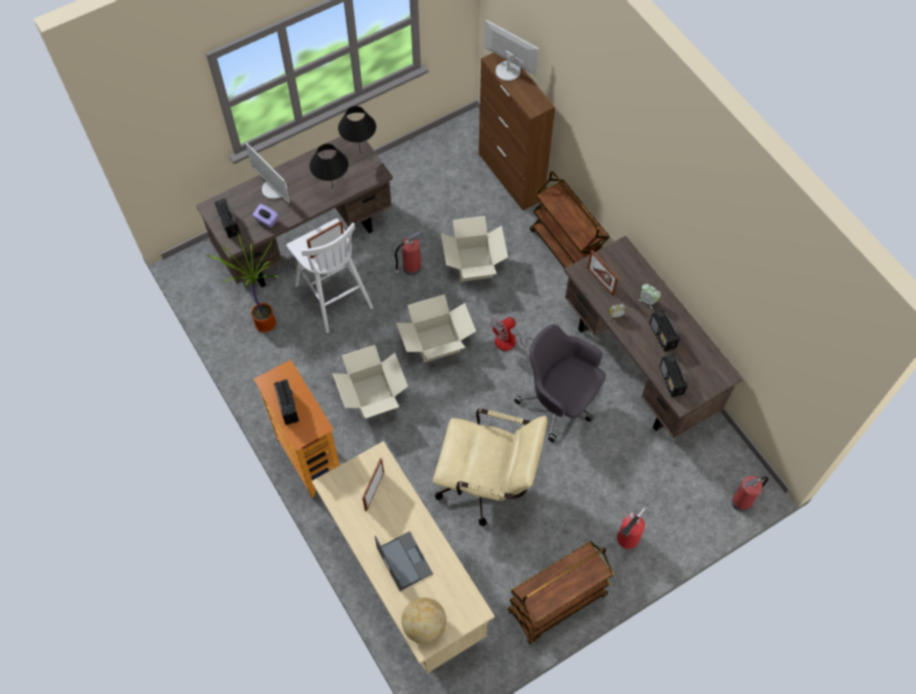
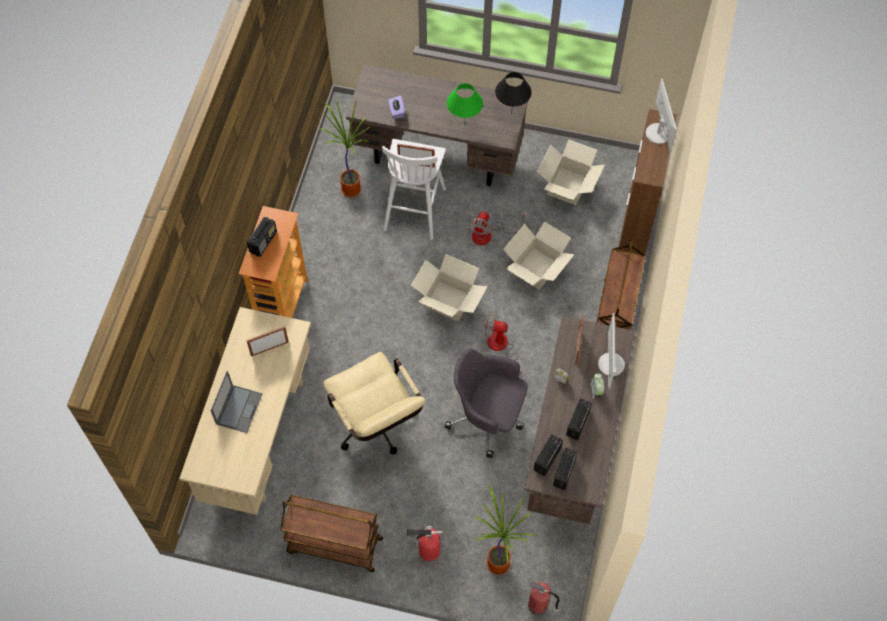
camera: 45 degrees right, 0 degrees up
(229, 224) = (370, 94): radio -> radio (564, 473)
(274, 189) = (425, 94): monitor -> monitor (610, 364)
(333, 188) = (464, 125): black table lamp -> green table lamp
(373, 395) = (367, 299): cardboard box -> cardboard box (568, 186)
(411, 268) = (488, 234): fire extinguisher -> fan
(424, 626) = (206, 459): globe -> none
(560, 402) = (488, 417): grey office chair -> grey office chair turned 60 degrees counterclockwise
(682, 498) = (498, 562): none -> potted plant

